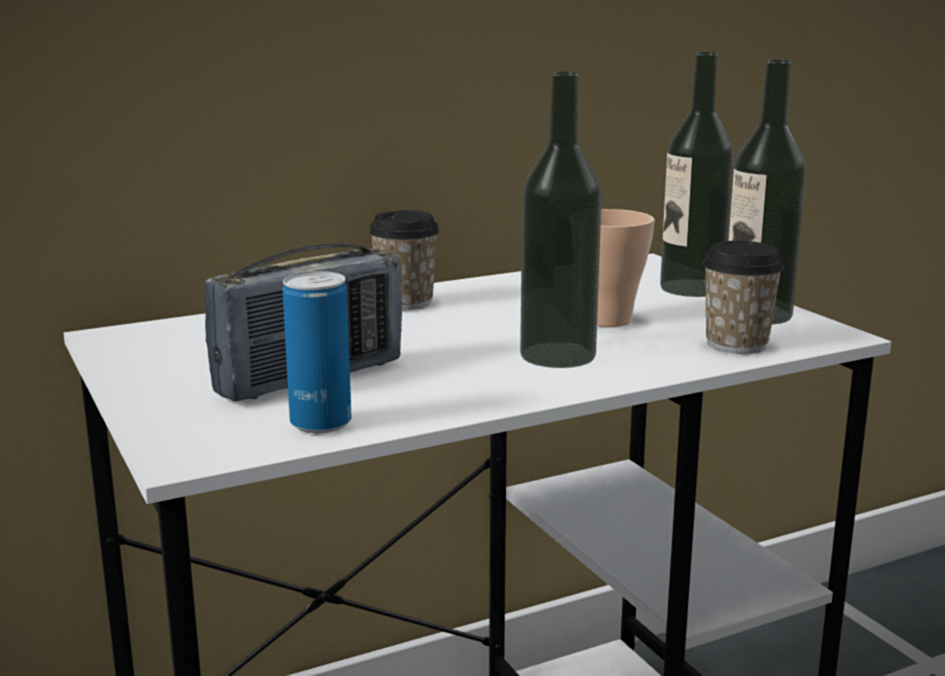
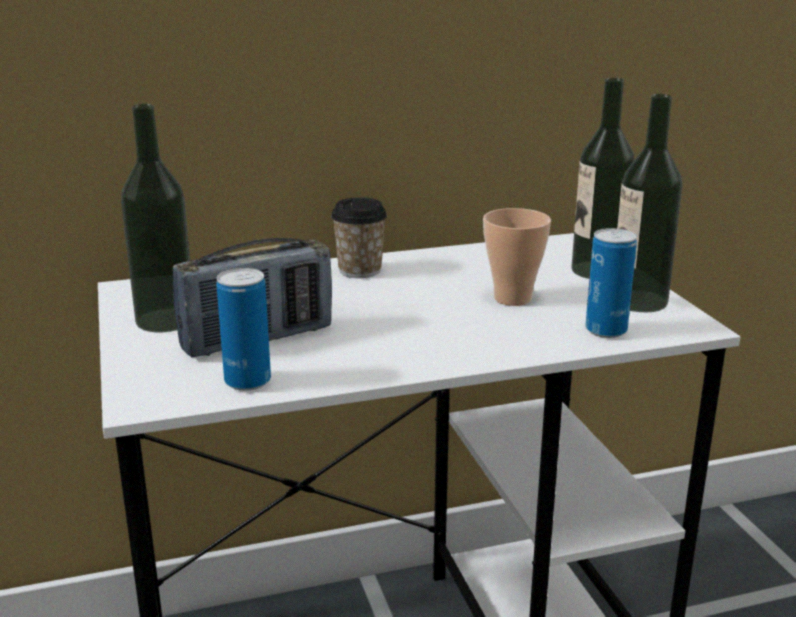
camera: 10 degrees right, 5 degrees up
(557, 355) = (455, 331): bottle -> bottle (165, 320)
(736, 344) = (606, 330): cup -> can

